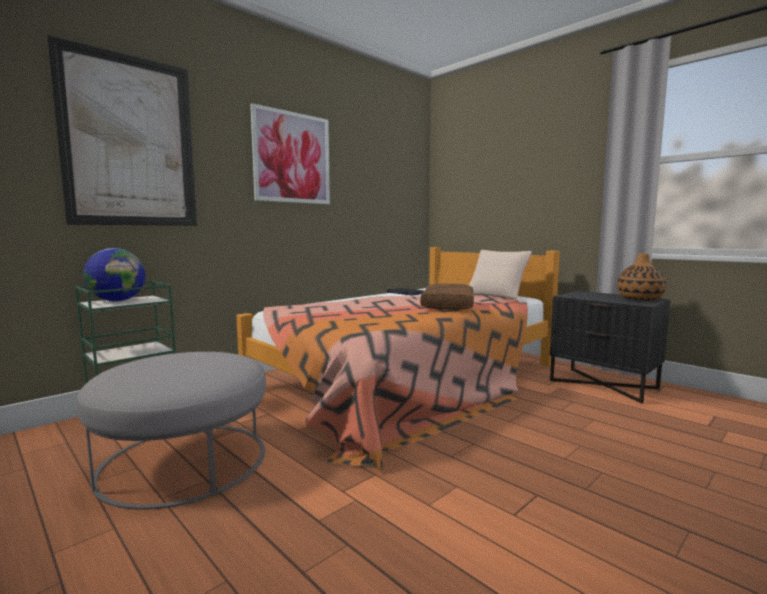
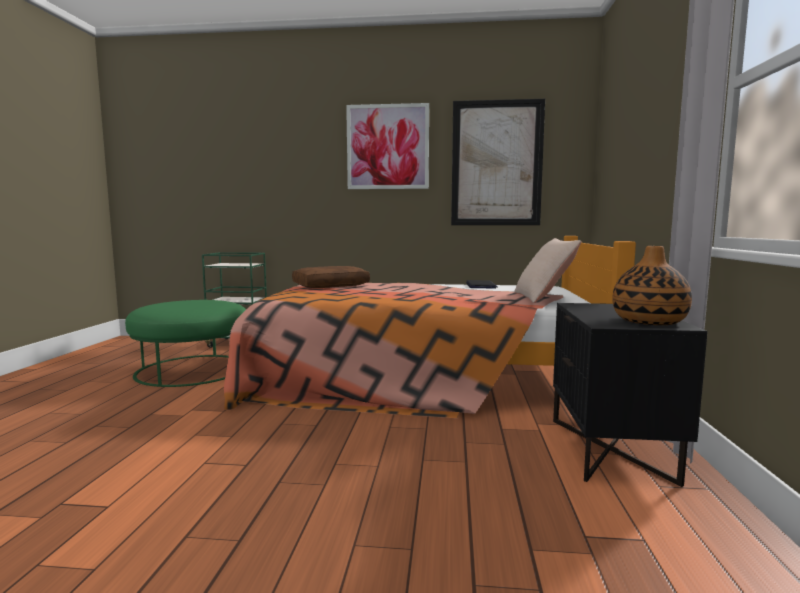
camera: 50 degrees right, 0 degrees up
(118, 301) = (232, 264): globe -> none
(130, 142) = (255, 153): picture -> picture (496, 163)
(184, 461) = (192, 369): grey ottoman -> green ottoman
(447, 305) = (426, 296): brown pillow -> brown pillow (331, 286)

